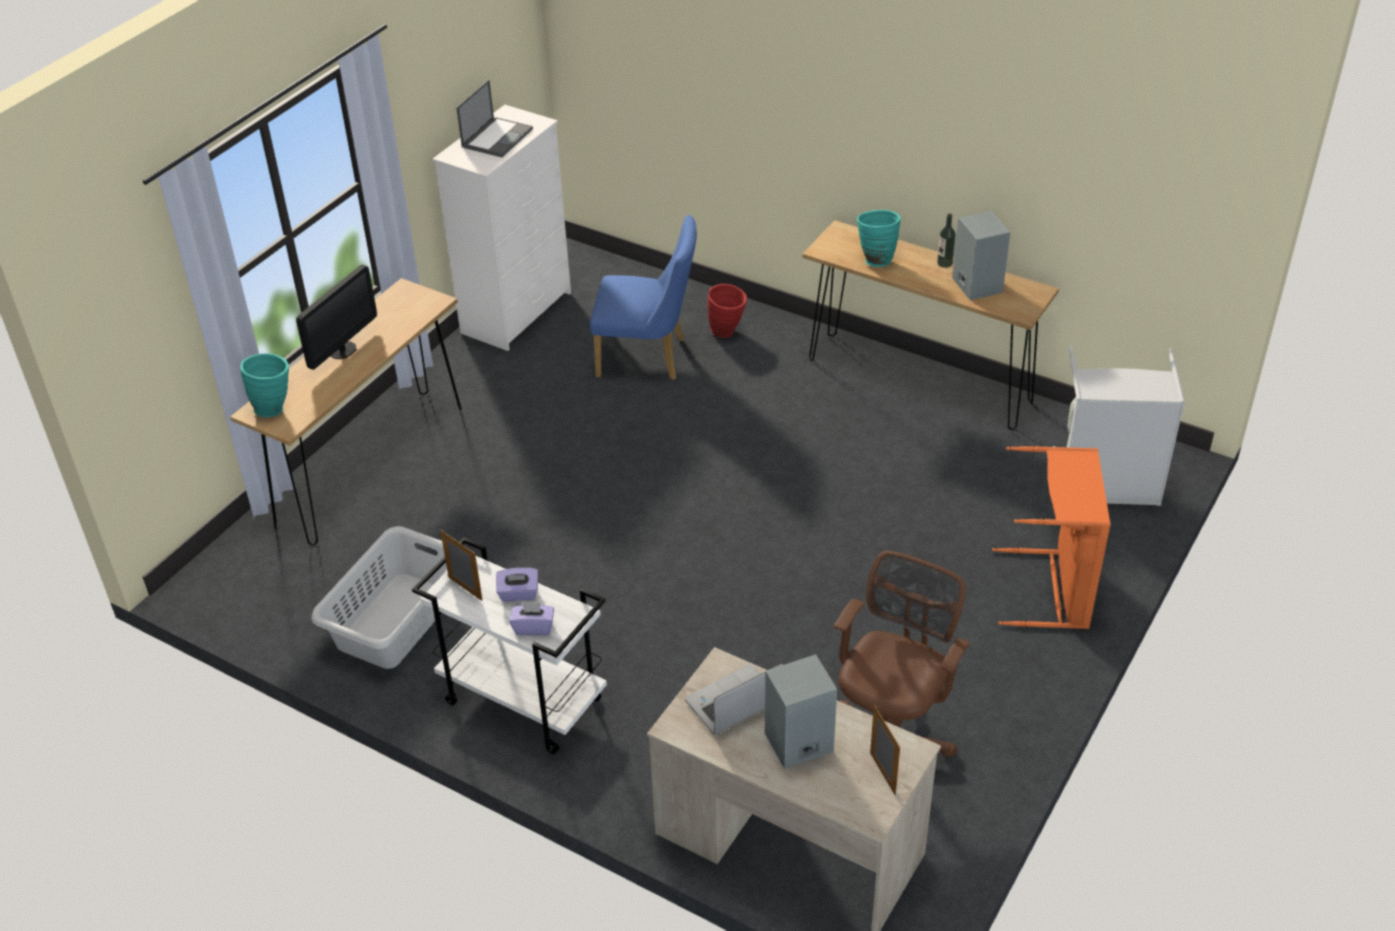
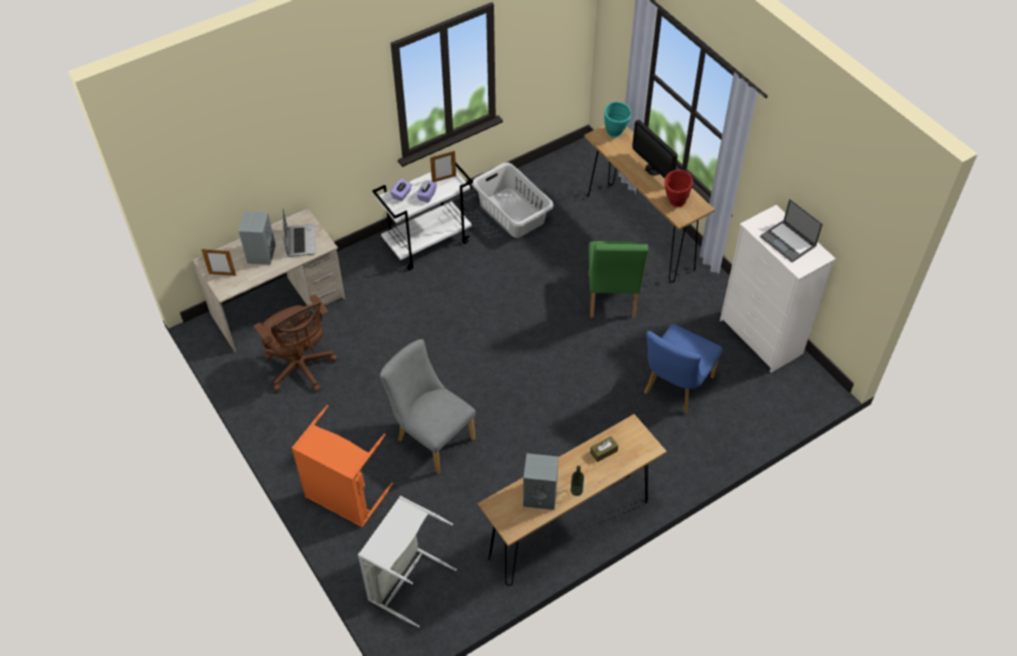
camera: 115 degrees right, 10 degrees up
(530, 454) = (611, 300): none -> green chair
(727, 332) = (681, 442): red vase -> red vase (675, 203)
(875, 259) = (603, 452): turquoise vase -> brown tissue box
(891, 544) = (431, 437): none -> grey chair

